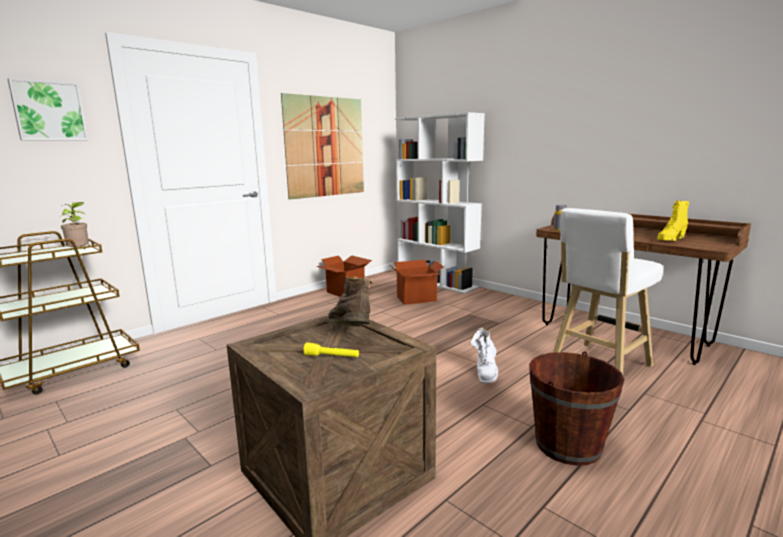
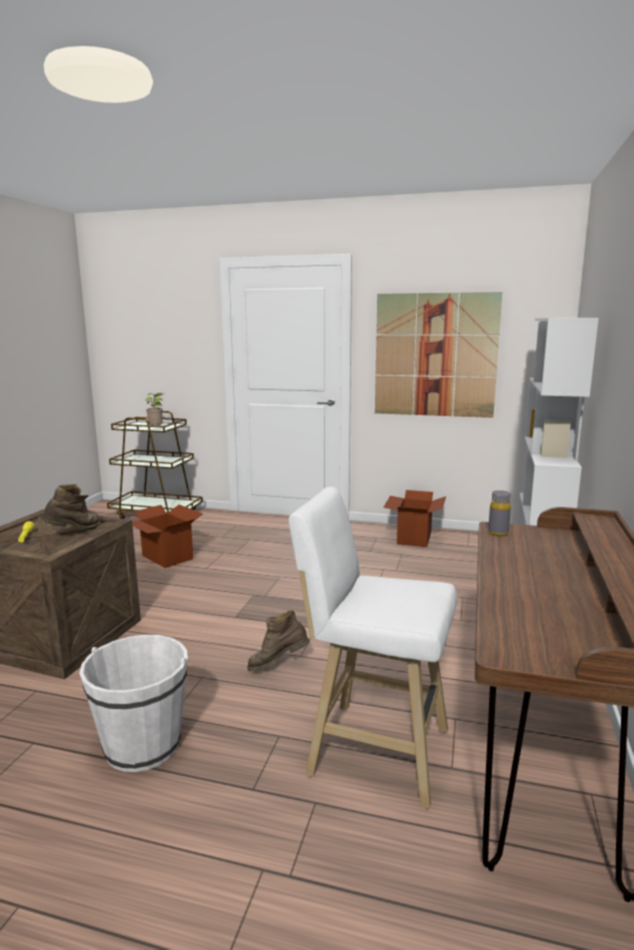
camera: 60 degrees right, 0 degrees up
(49, 111) = (179, 323): picture -> none
(416, 299) = (452, 576): cardboard box -> cardboard box (167, 557)
(485, 373) = (278, 664): white boot -> brown boot
(568, 445) = (142, 745): brown bucket -> white bucket
(670, 239) = (534, 611): yellow boot -> none

